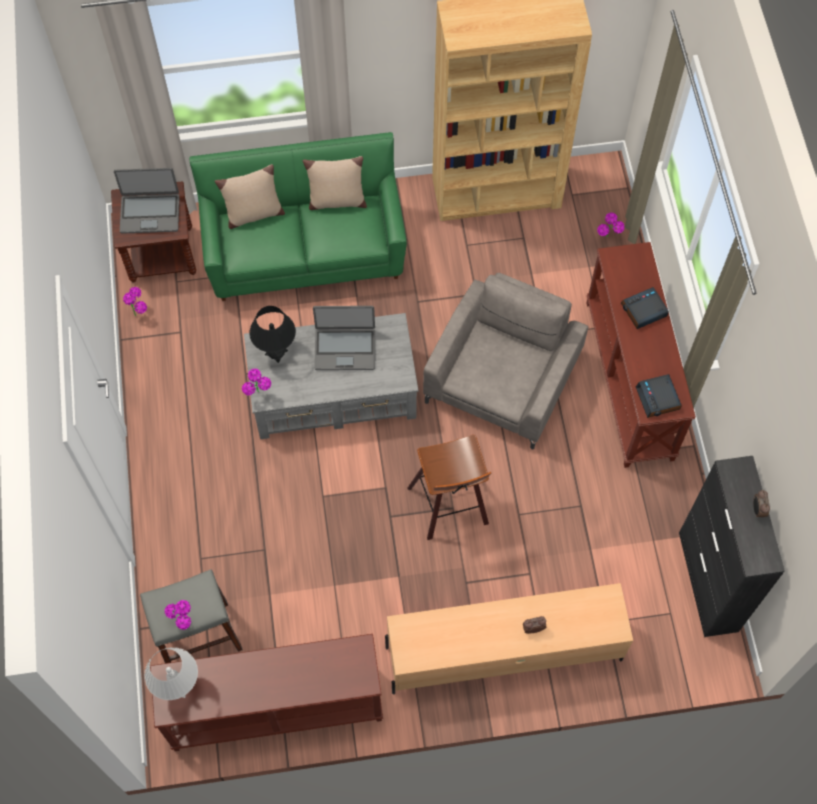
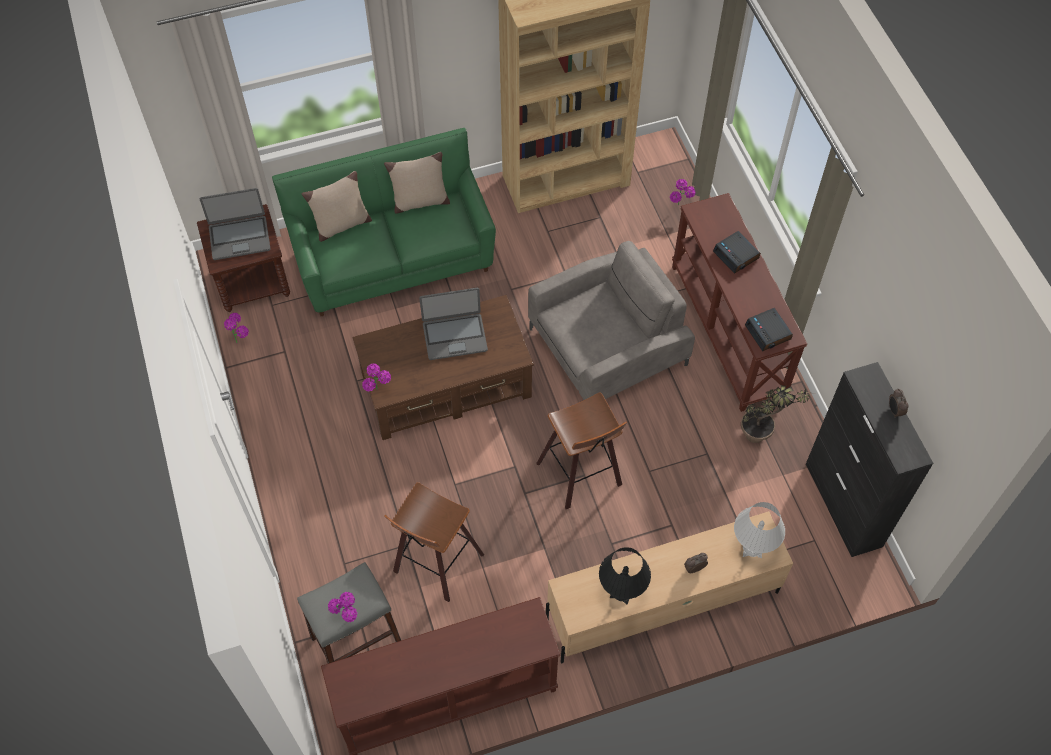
camera: 10 degrees left, 5 degrees down
(178, 686) = (354, 681): white table lamp -> white table lamp (752, 548)
(276, 352) = (387, 349): black table lamp -> black table lamp (621, 592)
(289, 574) = (435, 564): none -> stool
(334, 392) = (447, 385): grey coffee table -> brown coffee table
(502, 377) = (607, 347): grey armchair -> grey armchair turned 45 degrees clockwise
(641, 494) = (762, 434): none -> potted plant
(643, 311) = (736, 255): alarm clock -> alarm clock turned 90 degrees counterclockwise

